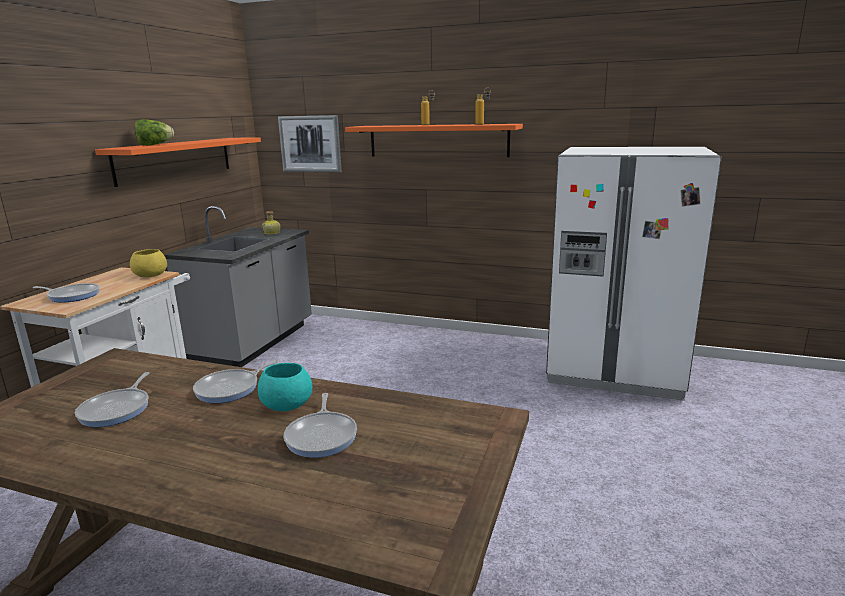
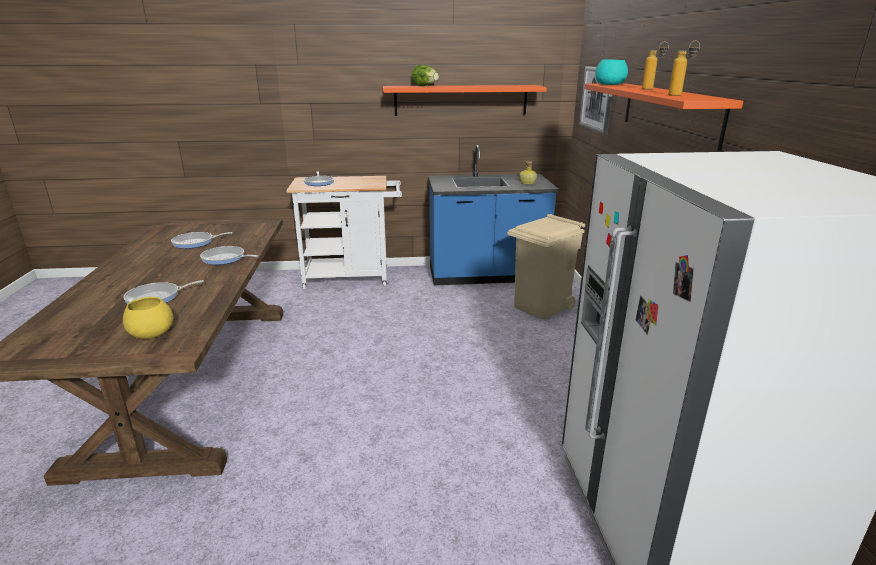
camera: 65 degrees right, 5 degrees up
(151, 275) = (373, 185): yellow bowl -> yellow bowl (152, 333)
(255, 344) = (486, 276): grey counter -> blue counter
(285, 404) = (202, 278): turquoise bowl -> turquoise bowl (609, 84)
(346, 338) = (541, 307): none -> beige trash can

